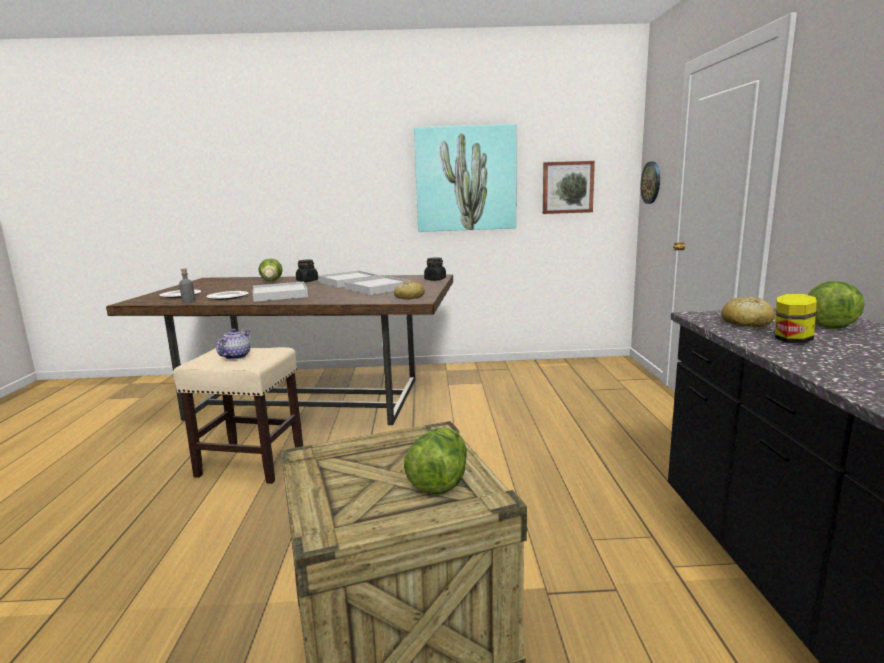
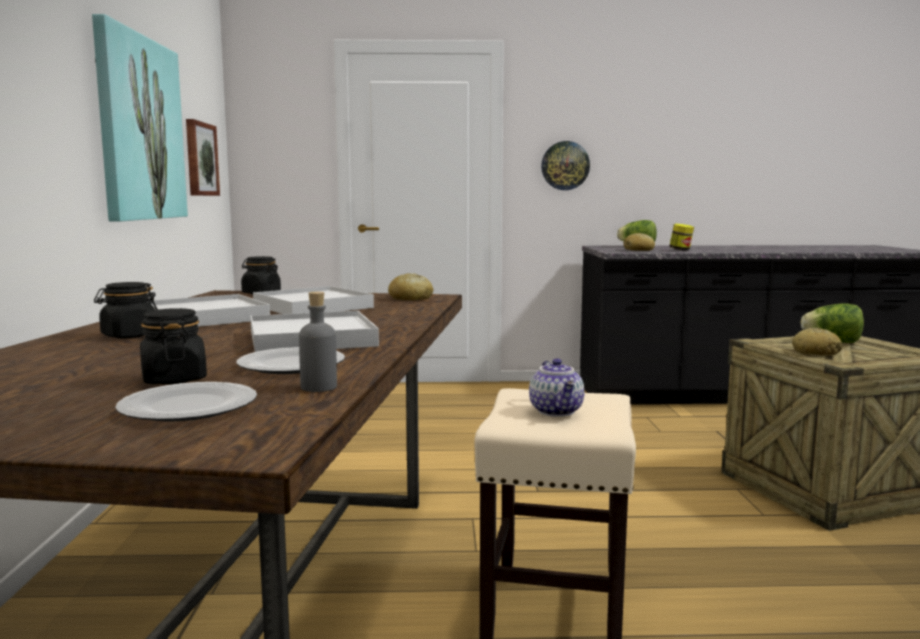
camera: 90 degrees left, 5 degrees down
(220, 291) = (174, 379): none -> black jar
(235, 356) = (557, 411): teapot -> teapot turned 120 degrees counterclockwise
(271, 281) = (74, 355): lettuce -> none
(364, 452) = (816, 353): none -> bread
(651, 182) = (268, 161): wall clock -> wall clock (565, 165)

